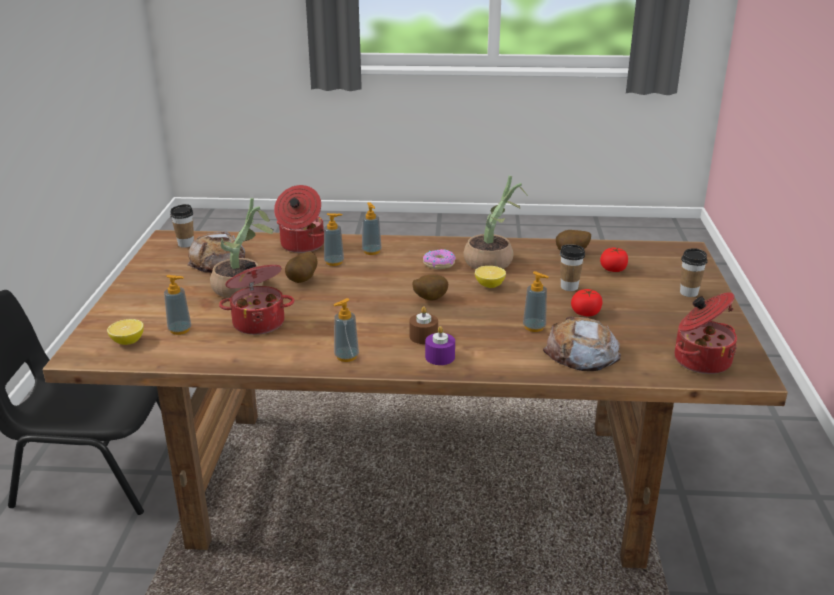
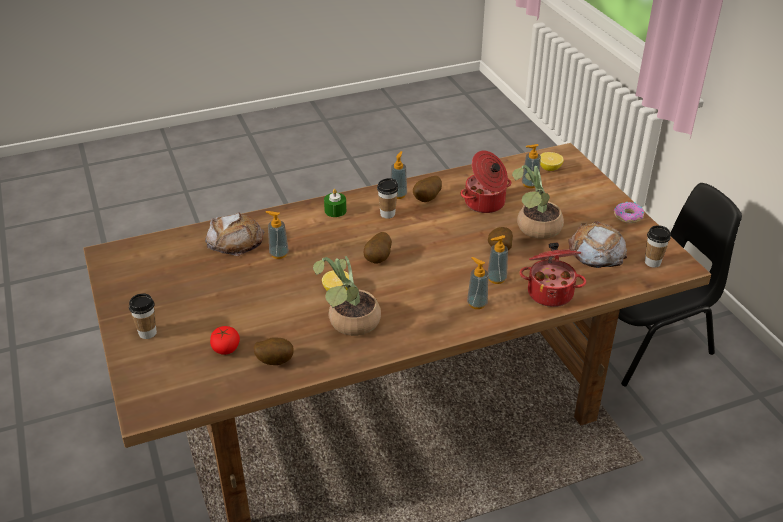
camera: 155 degrees right, 10 degrees up
(317, 342) = (427, 199): none -> potato
(423, 336) = (358, 223): brown candle -> none
(439, 264) = (400, 305): donut -> donut (628, 216)
(440, 357) = (335, 210): purple candle -> green candle
(569, 287) = (263, 308): cup -> cup (387, 214)
(586, 312) = (241, 281): tomato -> none
(700, 360) = (143, 257): cooking pot -> none

